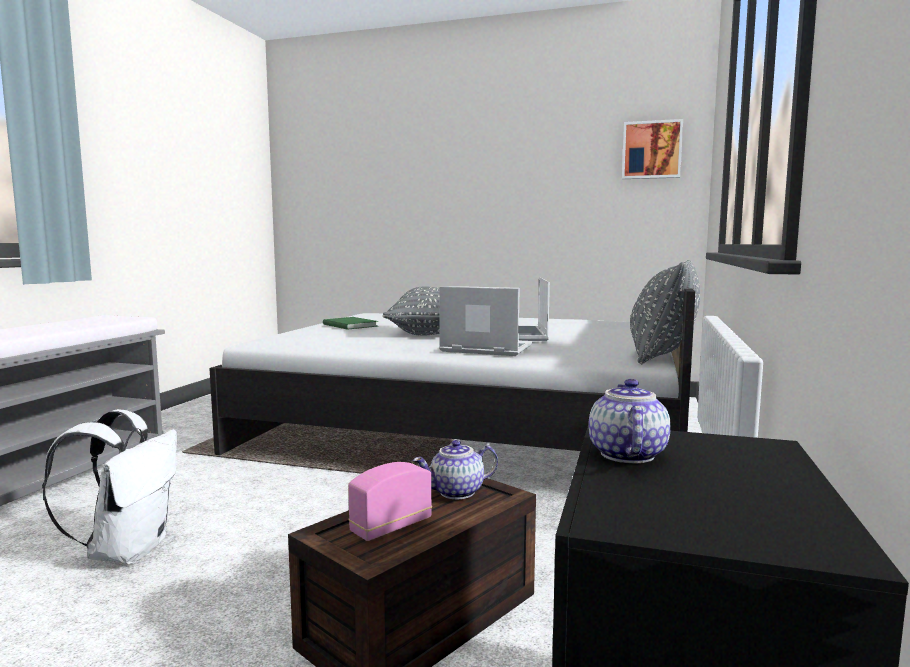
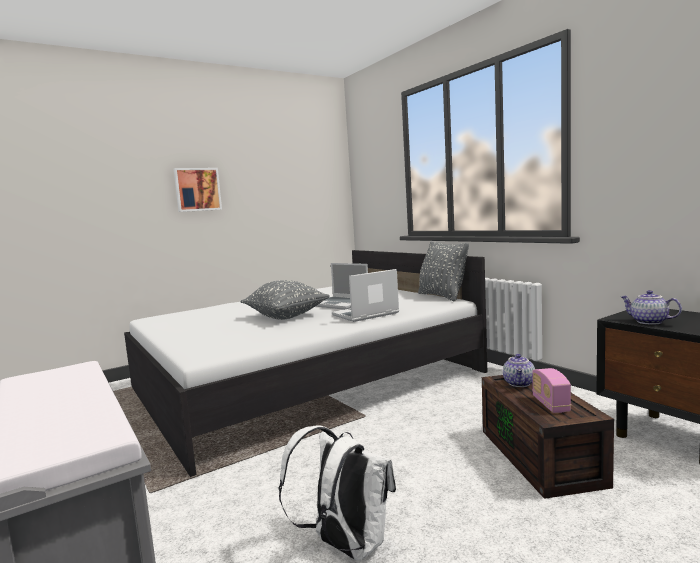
camera: 50 degrees left, 0 degrees up
(351, 325) = (195, 327): green book -> none
(651, 150) = (320, 173): picture -> picture (197, 189)

